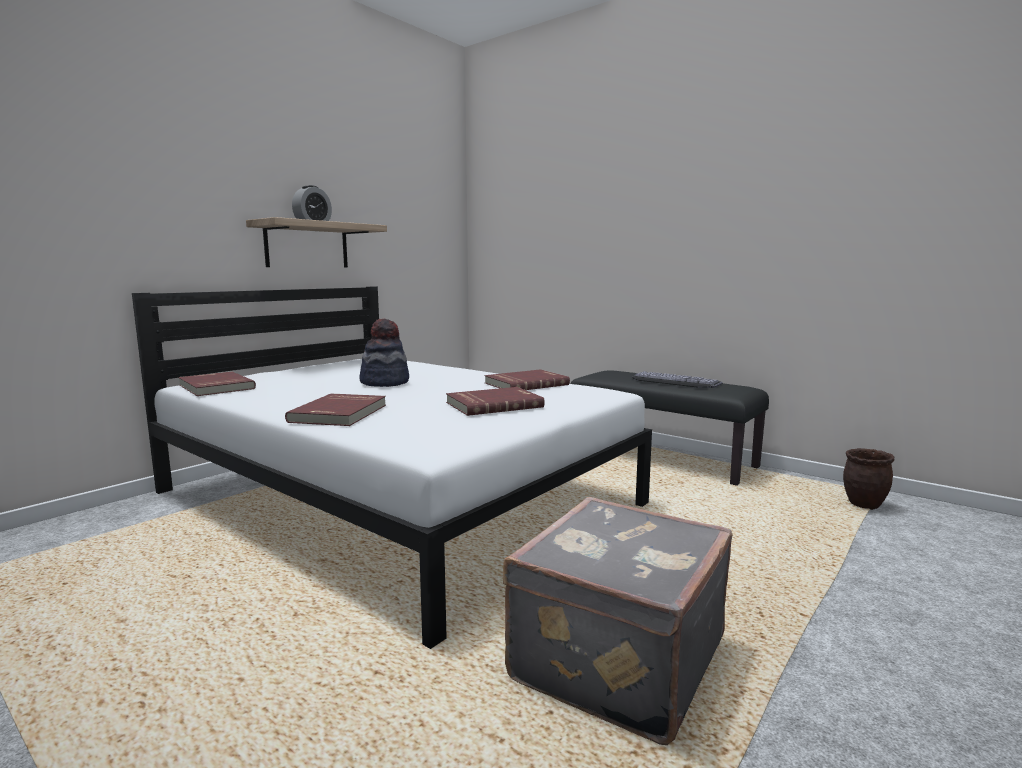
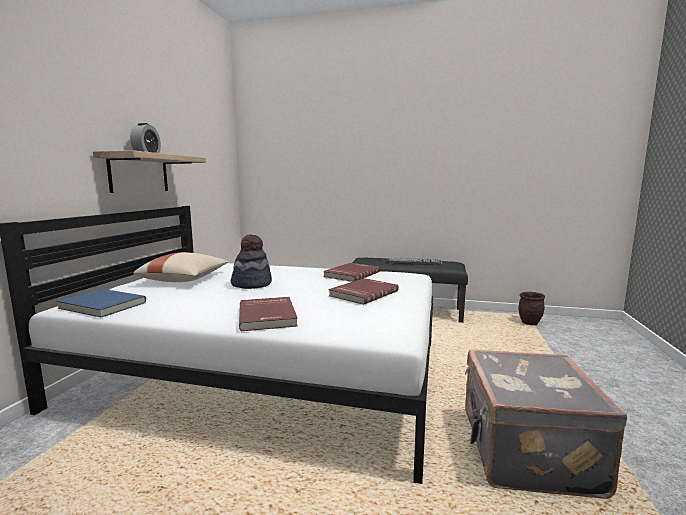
camera: 25 degrees left, 0 degrees up
(215, 387) = (101, 306): red book -> blue book
(329, 373) = (185, 280): none -> beige pillow

